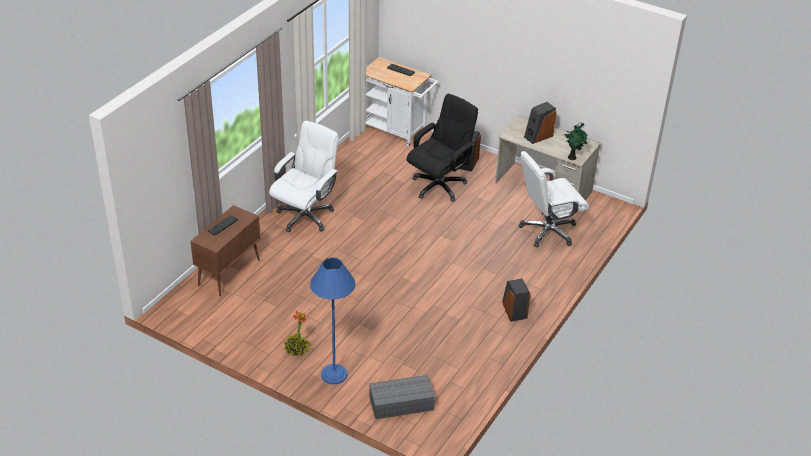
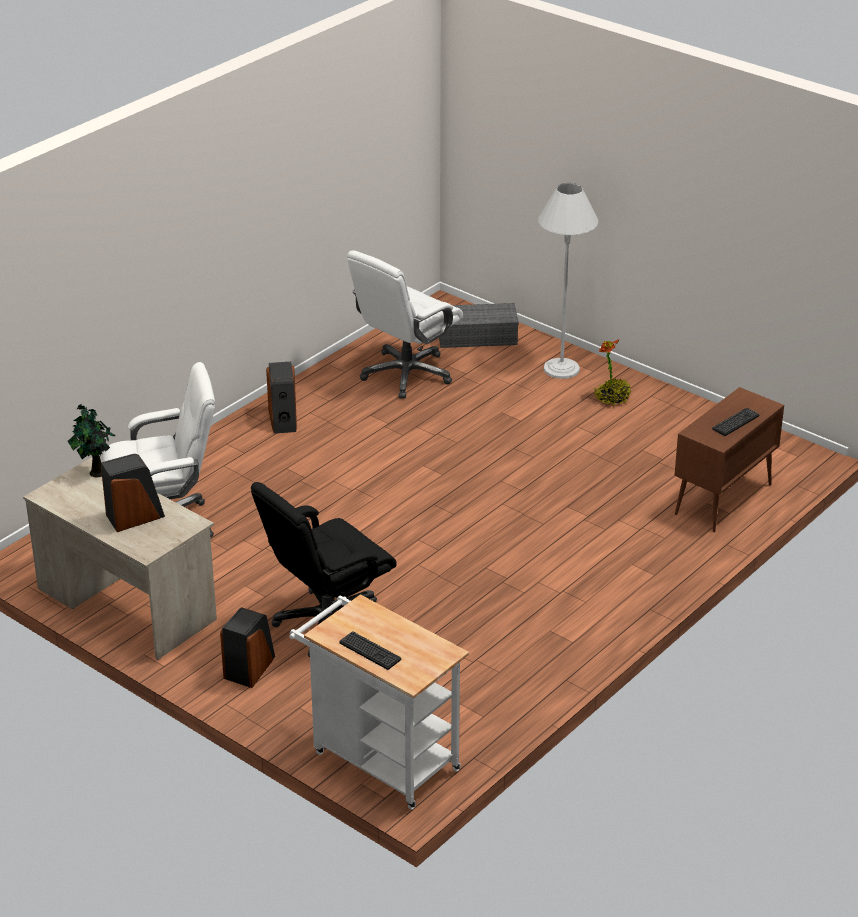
camera: 170 degrees left, 5 degrees down
(305, 216) = (595, 583): white office chair -> white office chair (406, 374)
(334, 374) = (561, 369): blue floor lamp -> white floor lamp

